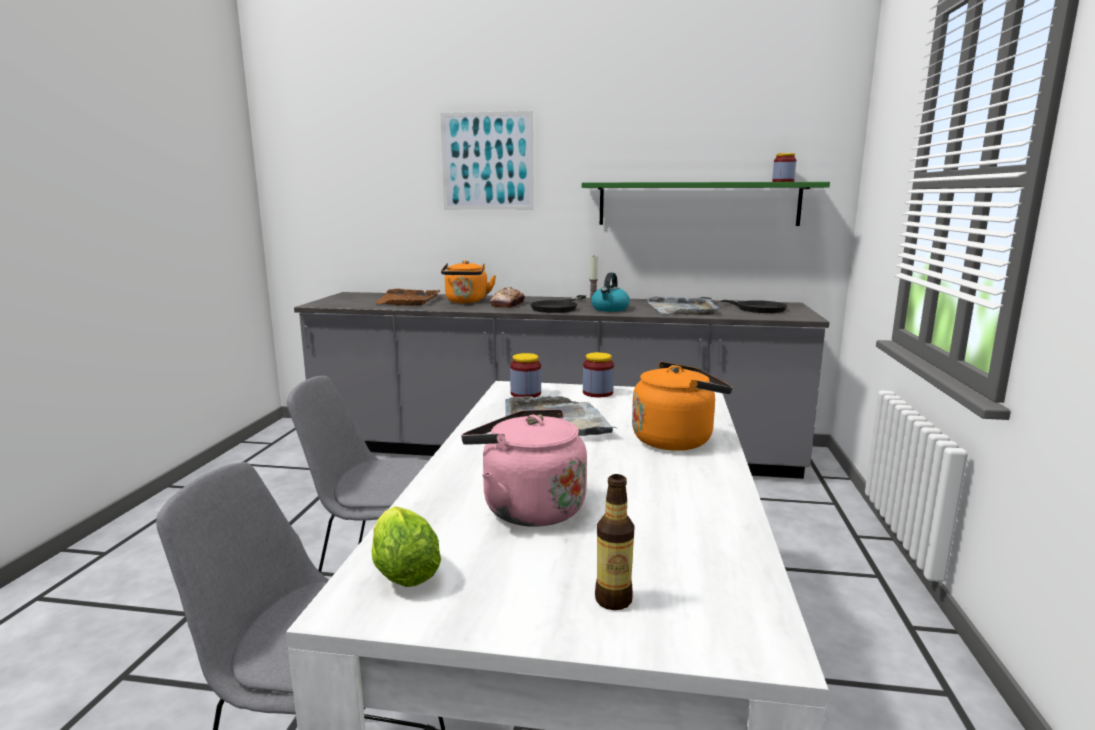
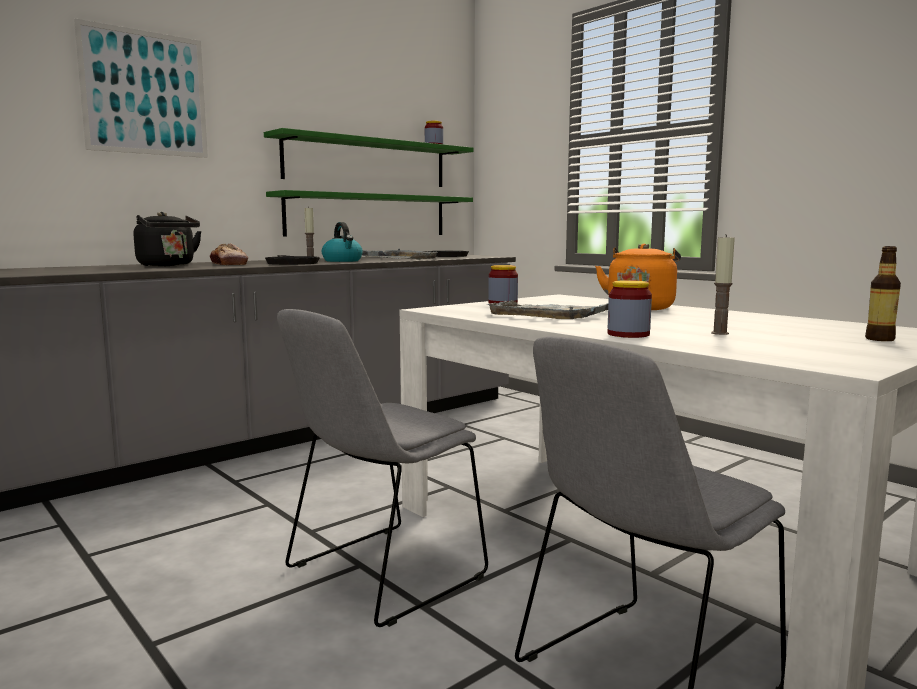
camera: 50 degrees left, 5 degrees down
(402, 569) = (797, 356): lettuce -> none
(407, 300) = (80, 269): brown tray -> none
(466, 302) = (168, 266): orange kettle -> black kettle
(525, 394) = (461, 309): jar -> jar (628, 334)
(527, 508) = (720, 333): pink kettle -> candle
(695, 258) = (368, 215): none -> green shelf

